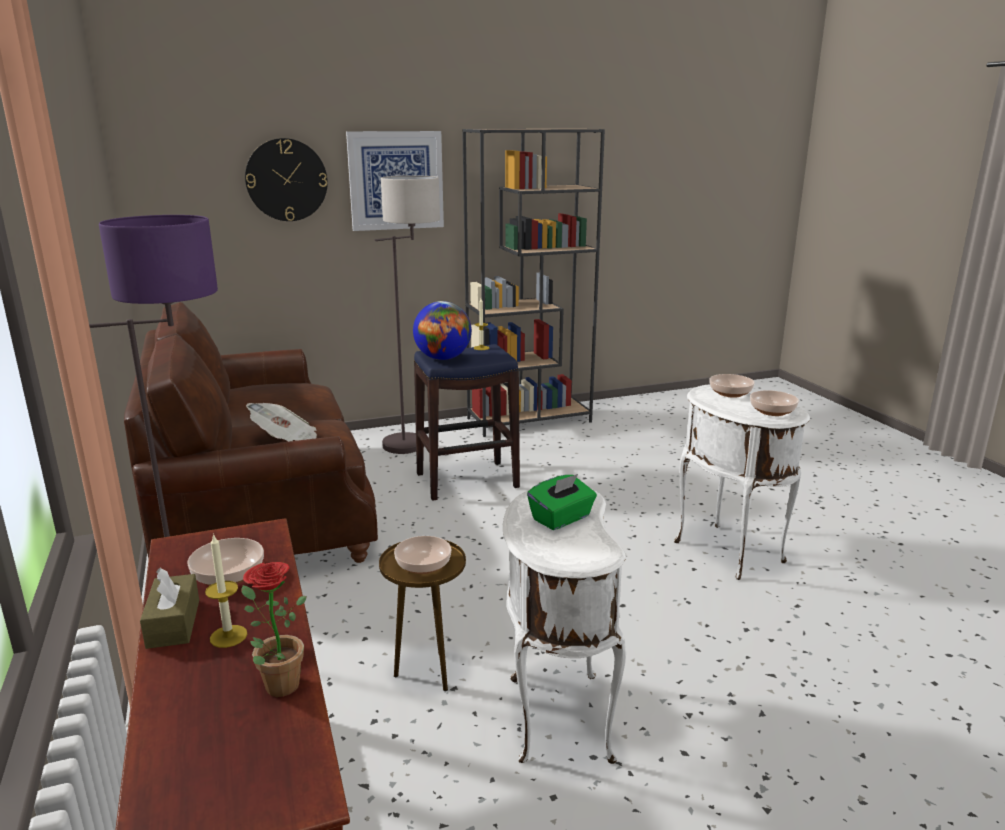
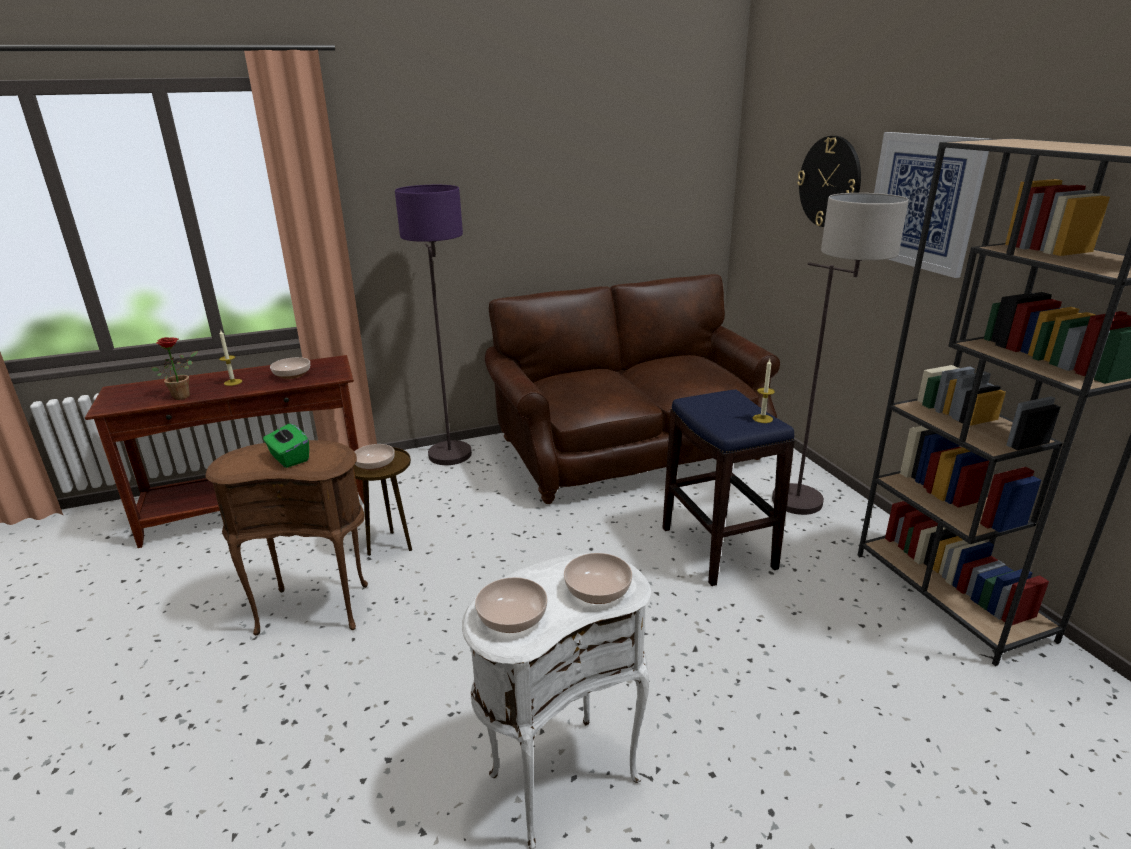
camera: 90 degrees right, 5 degrees up
(173, 623) = (255, 371): brown tissue box -> none
(287, 441) = (574, 390): newspaper -> none
(443, 358) = (707, 401): globe -> none
(554, 718) = (316, 607): white side table -> brown side table

